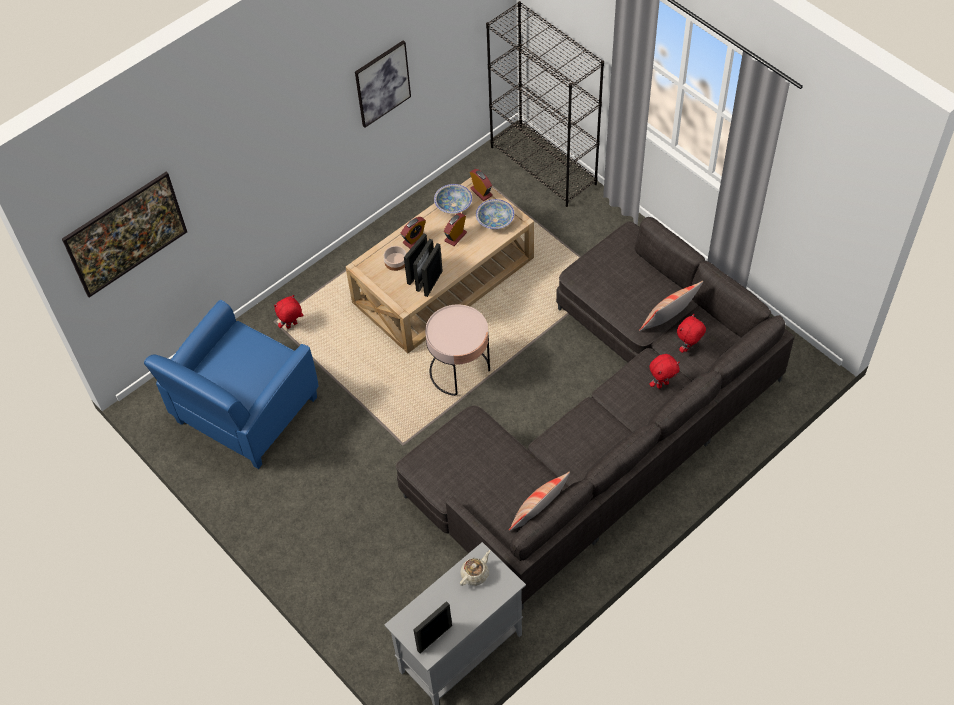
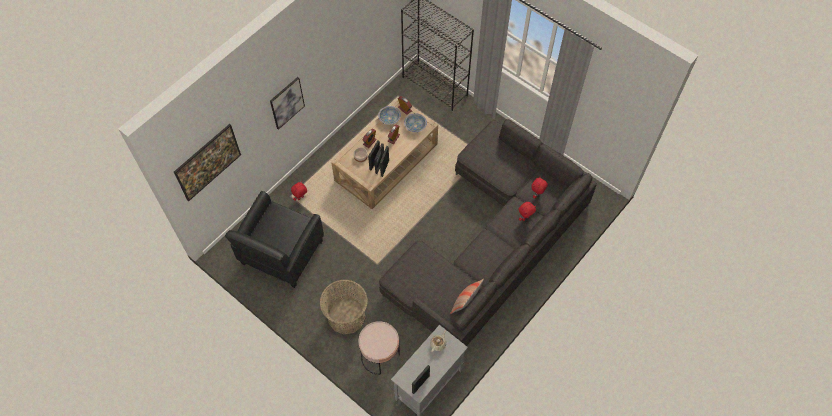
camera: 10 degrees left, 5 degrees up
(245, 411) = (281, 253): blue armchair -> black armchair
(337, 524) = (346, 316): none -> basket
(382, 83) = (345, 52): picture -> picture (287, 103)
(459, 370) = (404, 216): pink side table -> pink side table (380, 355)
(668, 322) = (523, 180): pillow -> none

